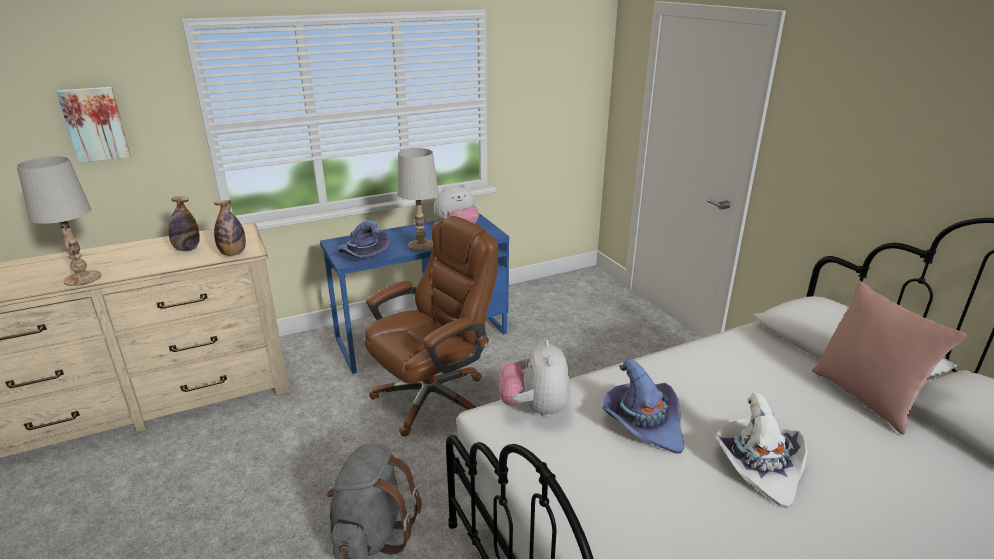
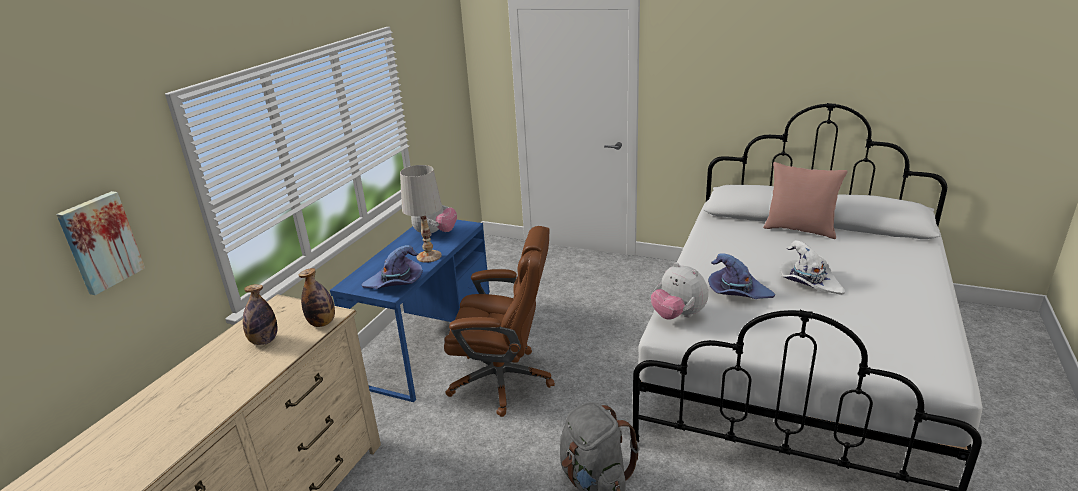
camera: 40 degrees left, 0 degrees up
(83, 278) = (211, 411): white table lamp -> none
(433, 397) = (504, 380): brown office chair -> brown office chair turned 90 degrees clockwise

